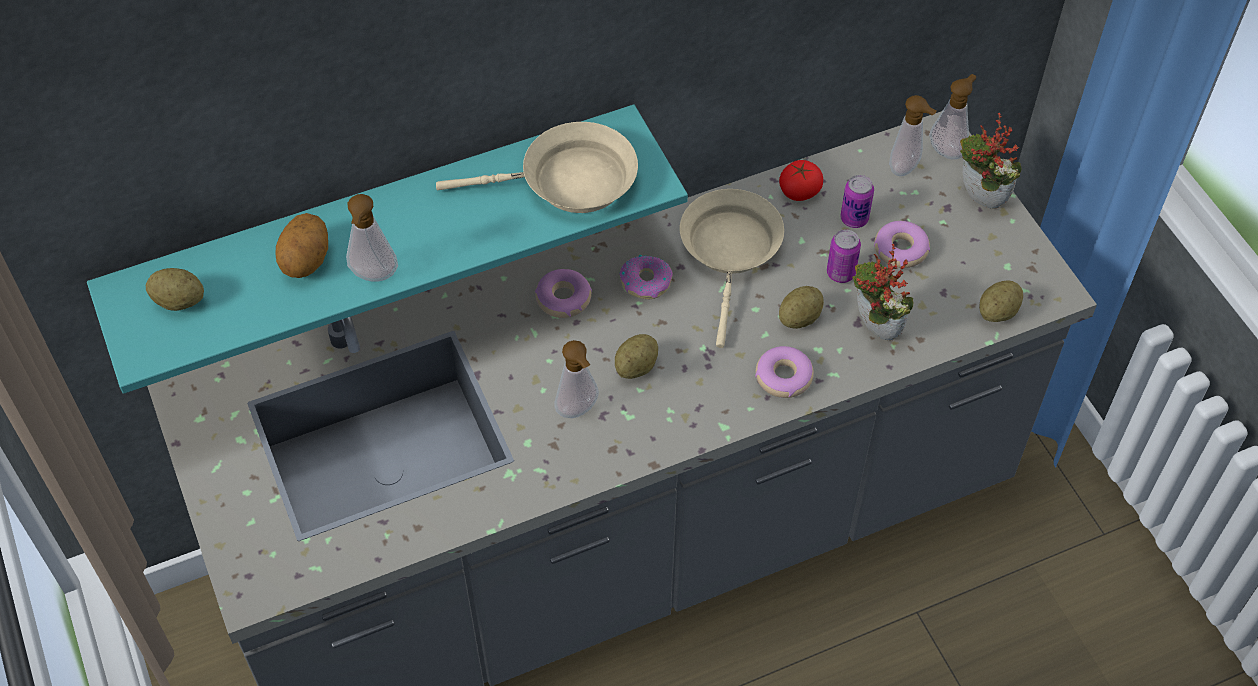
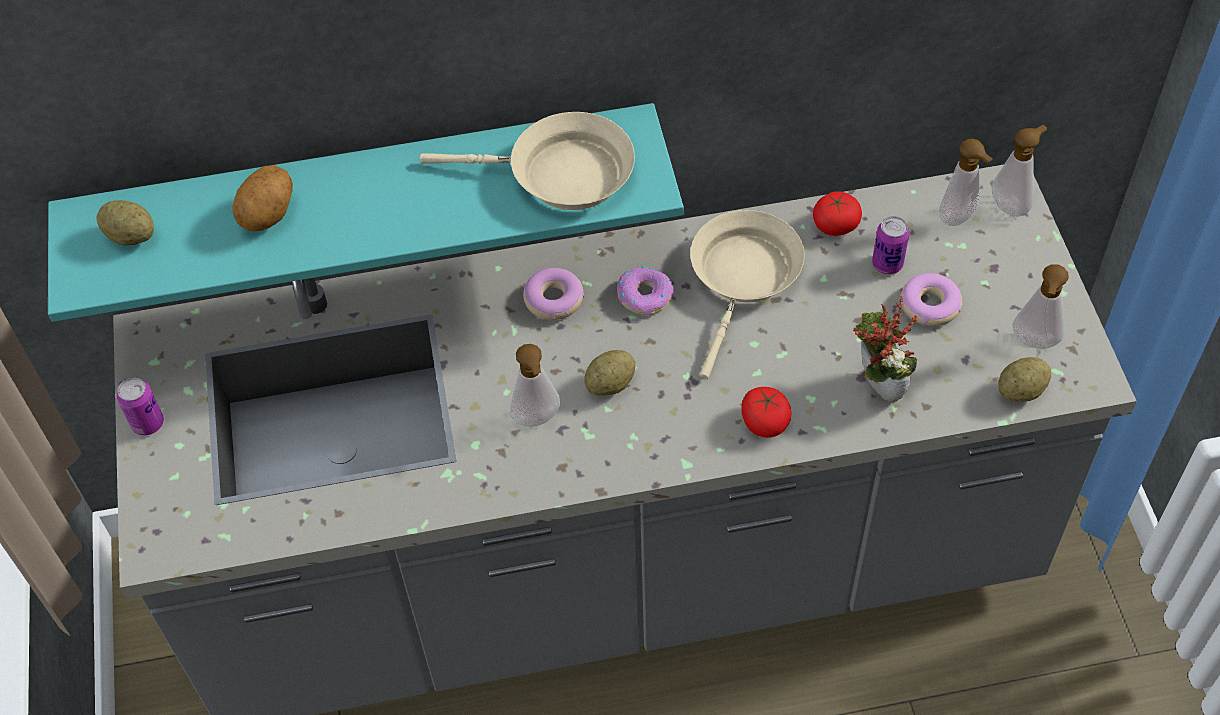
camera: 15 degrees right, 0 degrees up
(373, 277) = (331, 243): soap dispenser -> soap dispenser (1033, 343)
(784, 377) = (765, 422): donut -> tomato
(799, 318) = (799, 361): potato -> none
(840, 273) = (857, 320): can -> can (148, 423)
(978, 201) = (1030, 266): potted plant -> none

